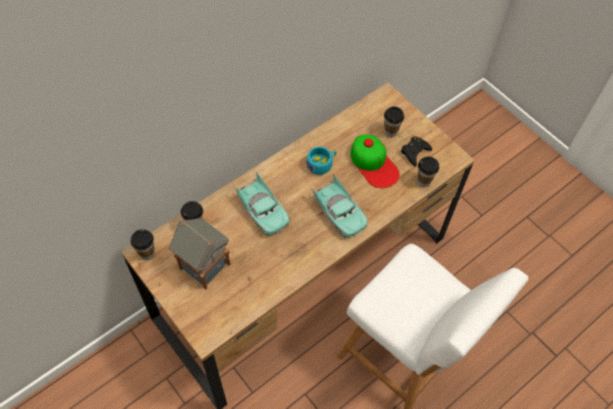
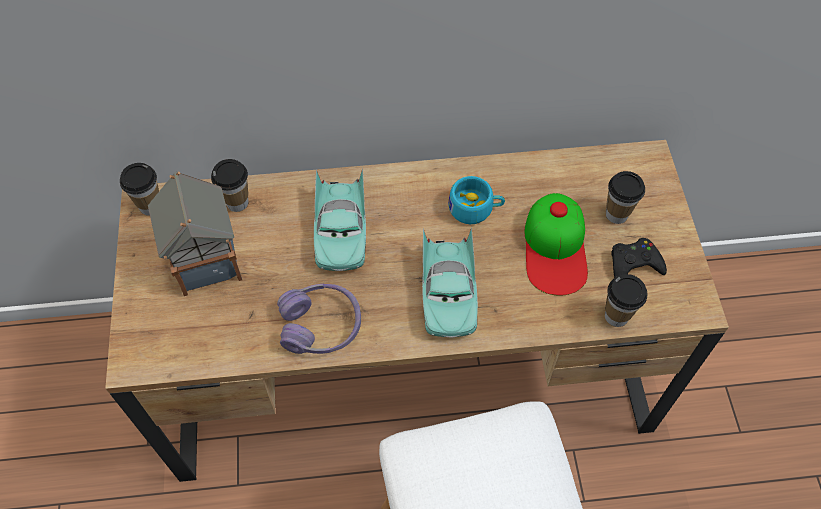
camera: 35 degrees right, 0 degrees up
(289, 264) = (321, 325): none -> purple headphones

